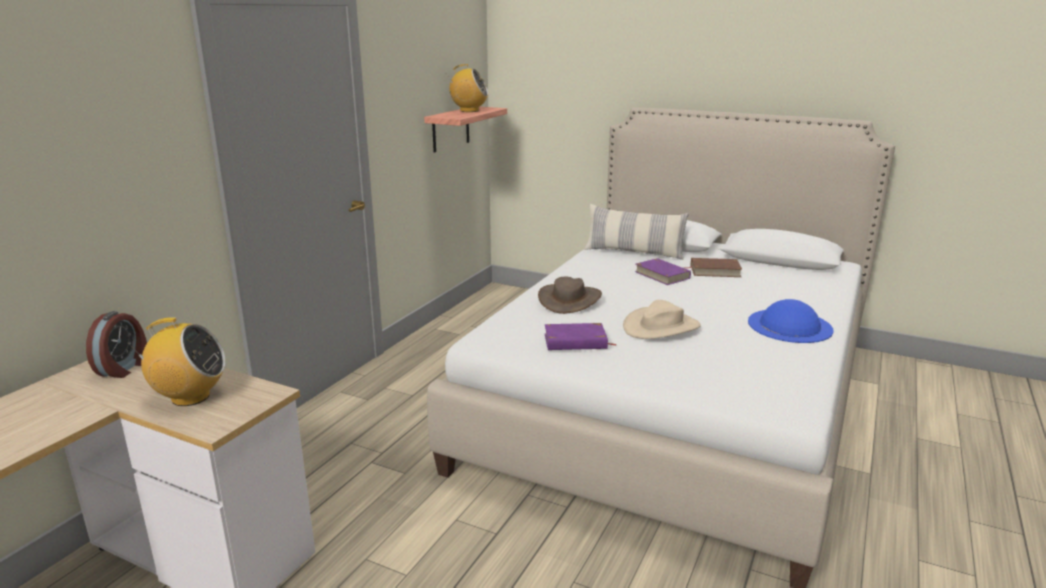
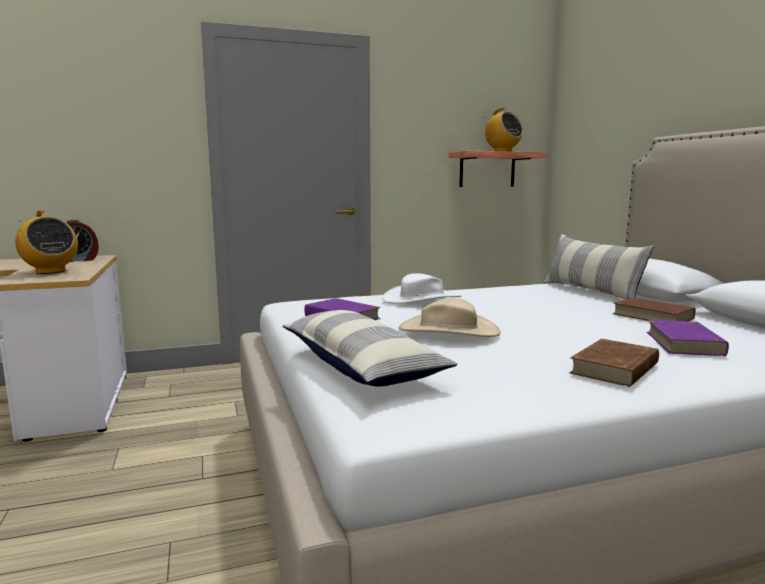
camera: 45 degrees right, 10 degrees down
(570, 300) = (422, 299): brown hat -> white hat
(662, 275) = (572, 306): purple book -> purple book (684, 343)
(694, 378) = (360, 366): none -> pillow
(789, 325) = (615, 368): blue hat -> brown book

